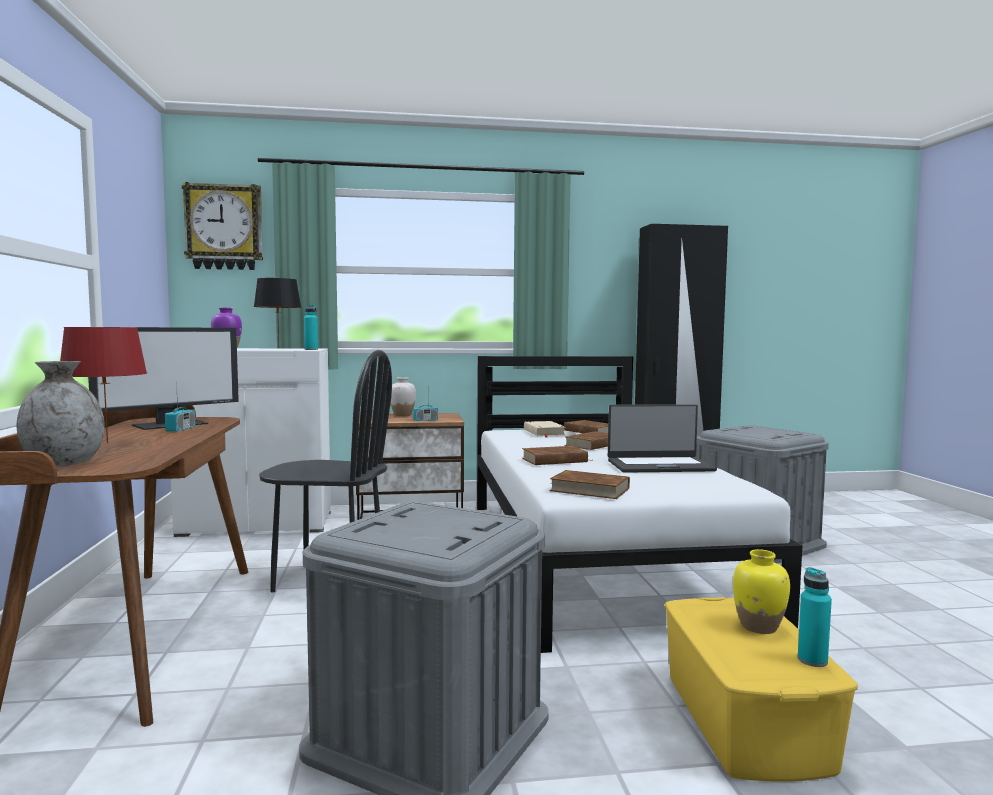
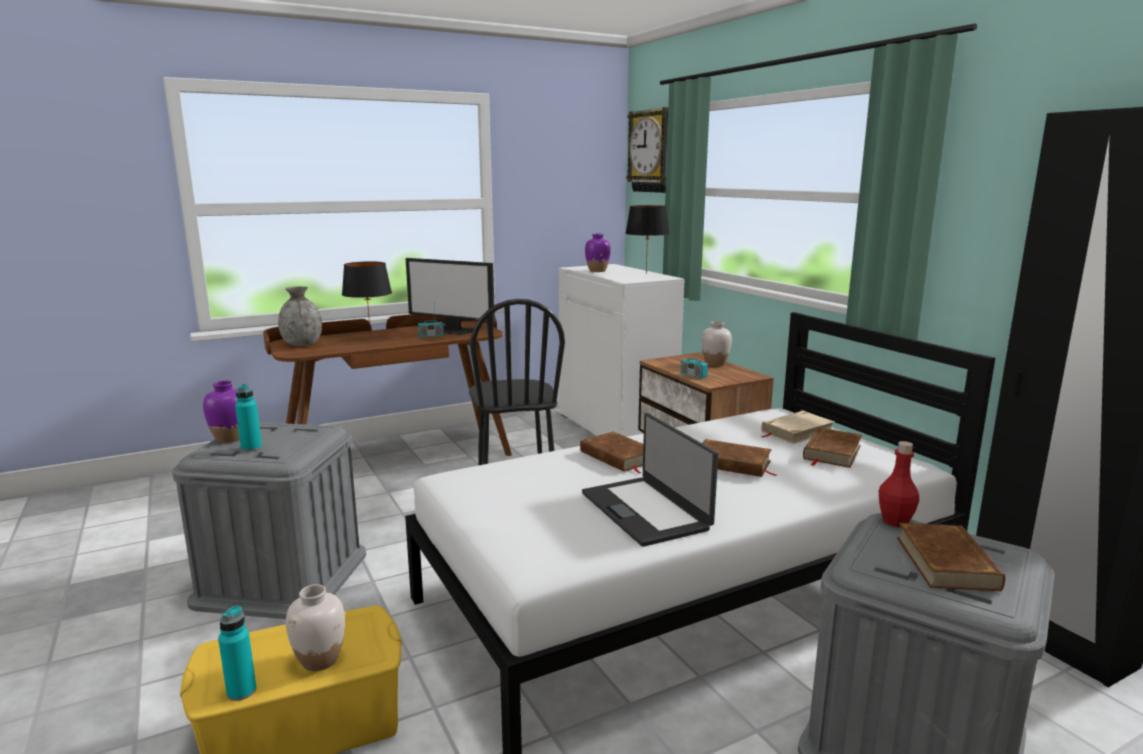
camera: 70 degrees right, 10 degrees up
(107, 443) = (370, 336): red table lamp -> black table lamp
(311, 349) = (637, 280): turquoise bottle -> turquoise bottle (251, 448)
(393, 540) = (230, 438): none -> purple vase
(589, 489) = (480, 485): brown book -> brown book (946, 562)
(717, 430) = (895, 521): none -> red bottle
(759, 627) = (320, 660): yellow vase -> white vase

